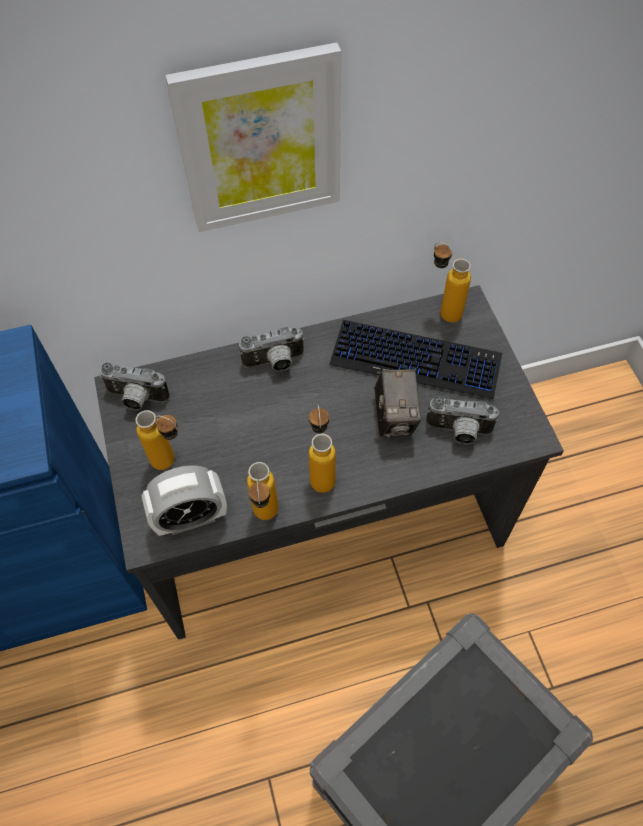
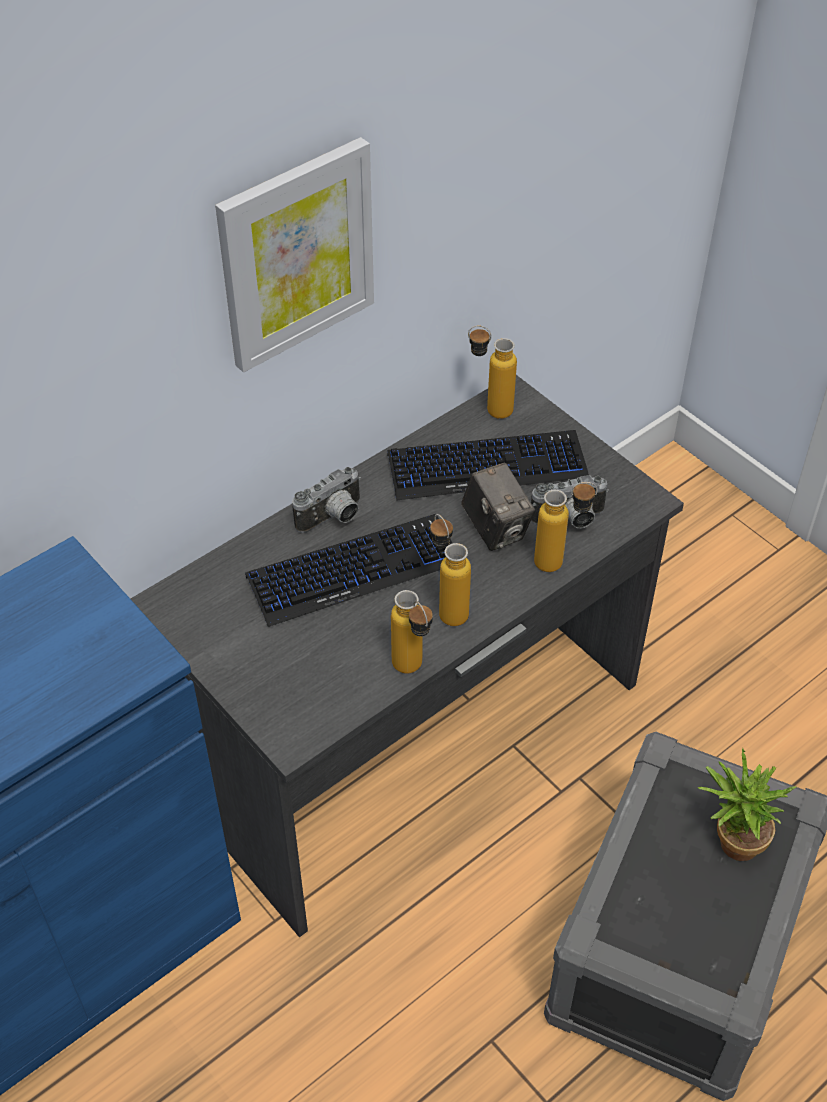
camera: 25 degrees left, 10 degrees down
(136, 399) = (192, 606): camera -> none
(171, 463) = (274, 655): bottle -> bottle (560, 562)
(191, 518) = (329, 700): alarm clock -> none
(267, 413) = (354, 570): none -> keyboard
(489, 737) = (730, 842): none -> potted plant

